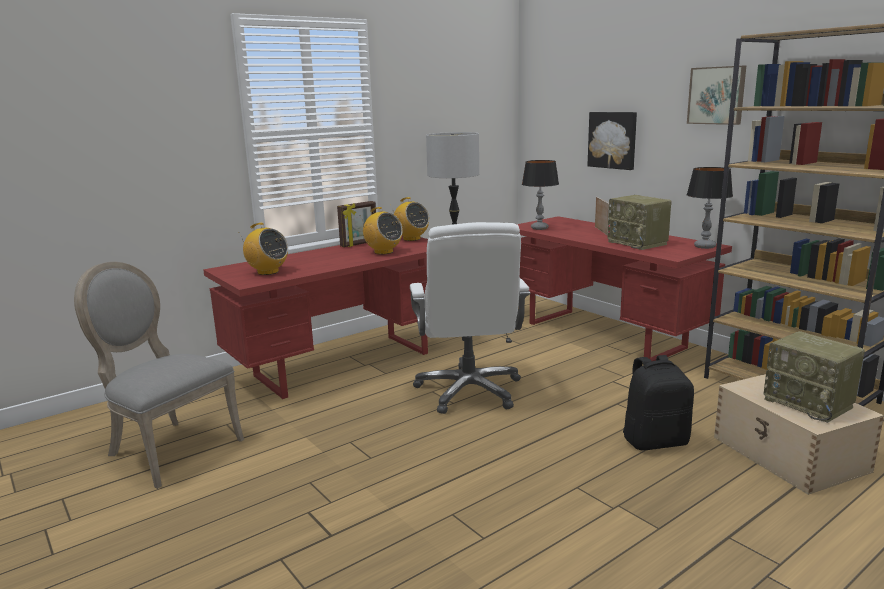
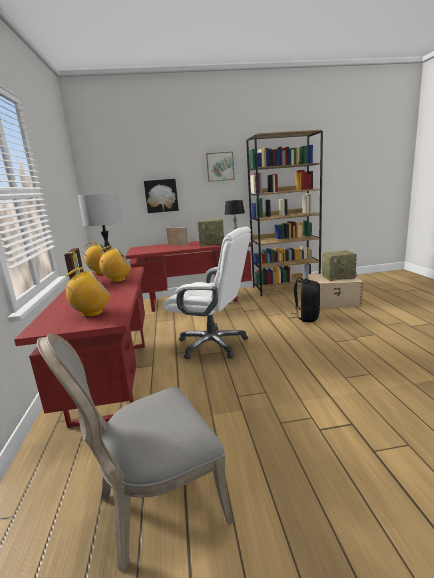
camera: 60 degrees left, 0 degrees up
(539, 228) = (147, 251): table lamp -> none

